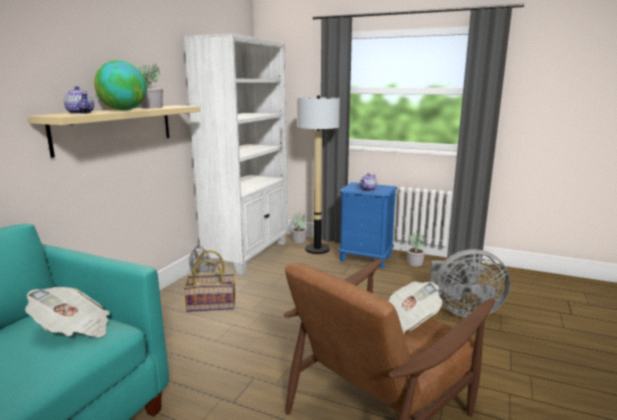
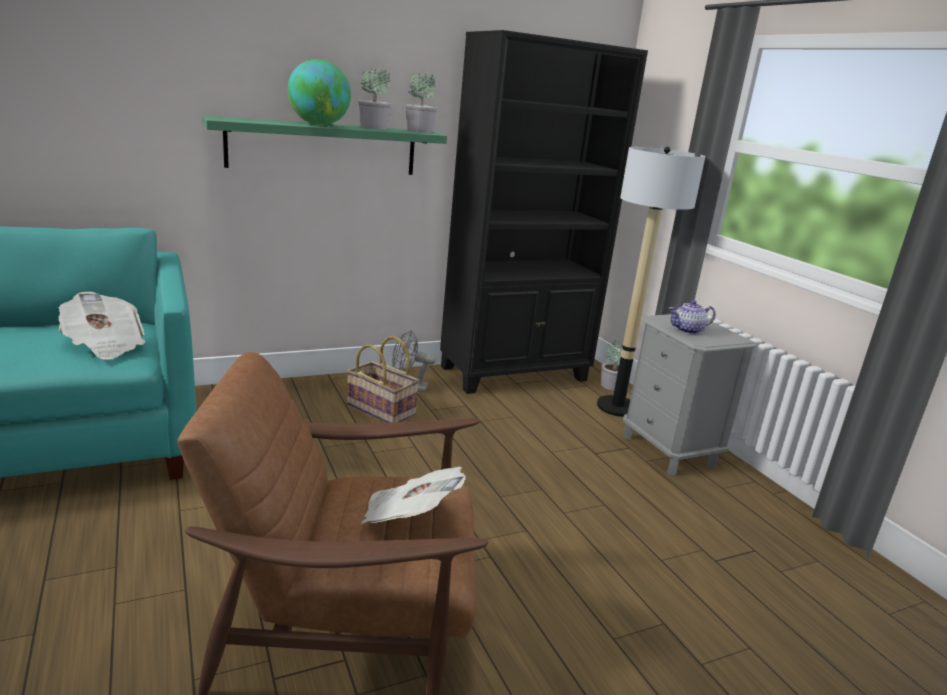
camera: 40 degrees right, 5 degrees up
(81, 113) = (255, 120): teapot -> none
(116, 128) = (323, 147): beige shelf -> green shelf
(248, 254) = (515, 374): white bookcase -> black bookcase
(366, 258) = (669, 451): blue nightstand -> grey nightstand
(415, 263) = (742, 496): potted plant -> potted plant (420, 131)
(463, 311) = (691, 600): grey fan -> none

